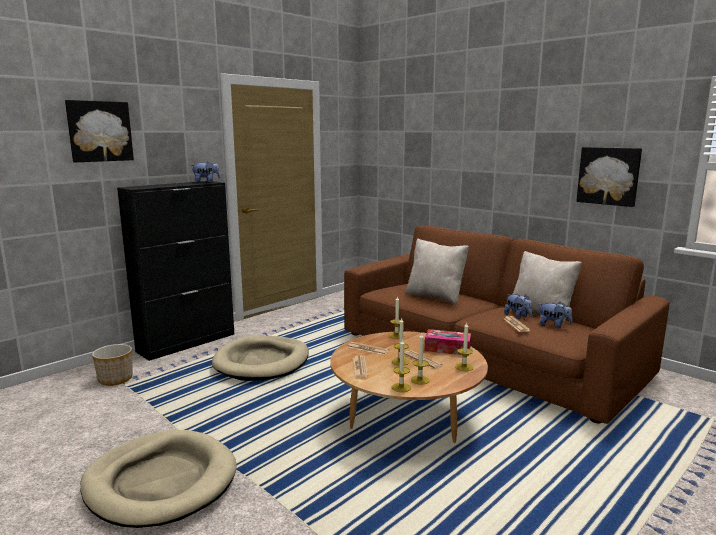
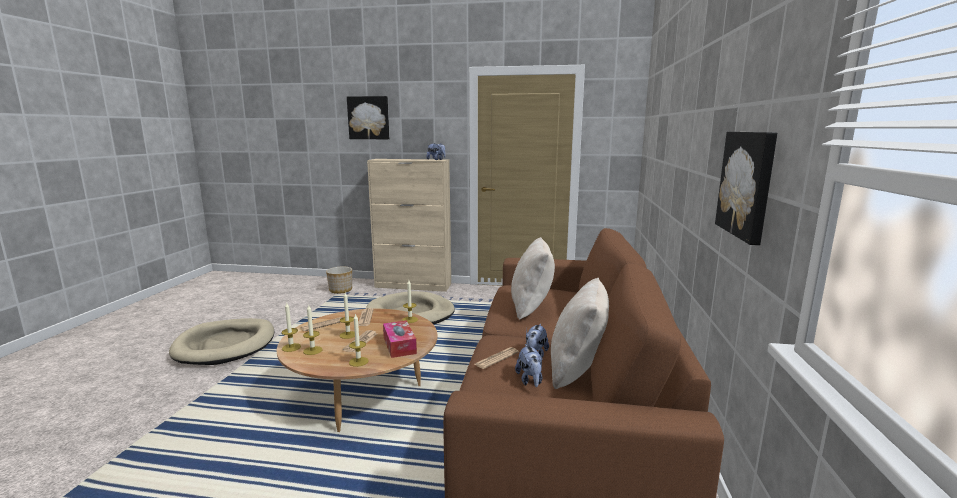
camera: 55 degrees right, 0 degrees up
(187, 342) = (413, 285): black cabinet -> beige cabinet

